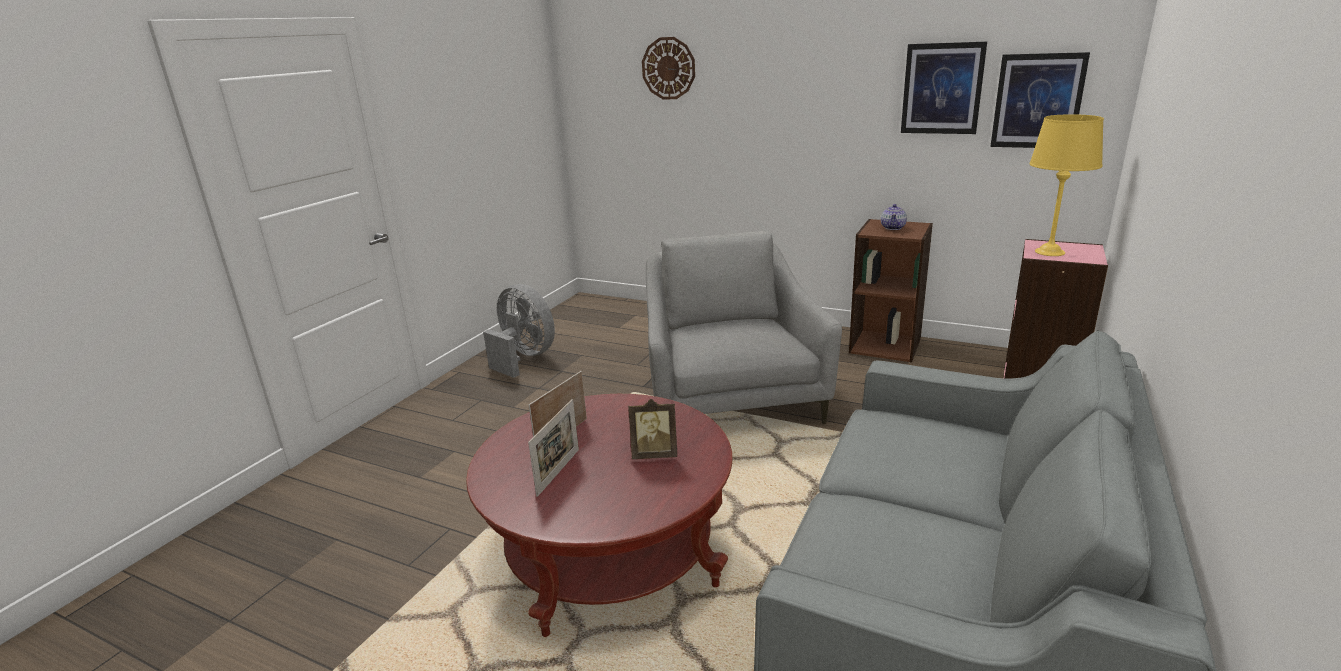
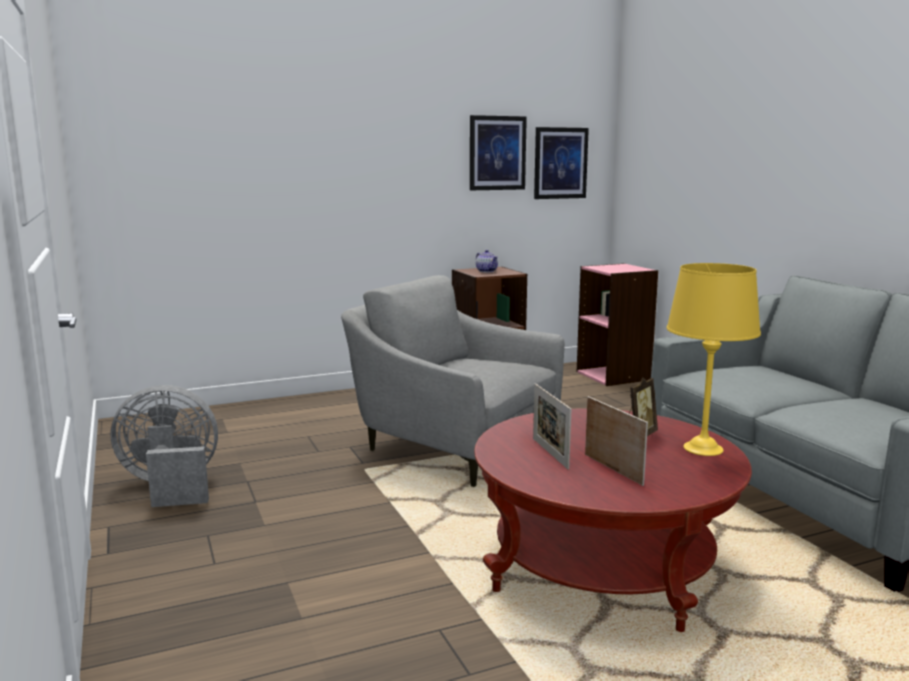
camera: 50 degrees left, 10 degrees down
(668, 68) = (234, 128): wall clock -> none
(1050, 252) = (614, 269): yellow table lamp -> yellow table lamp (703, 448)

